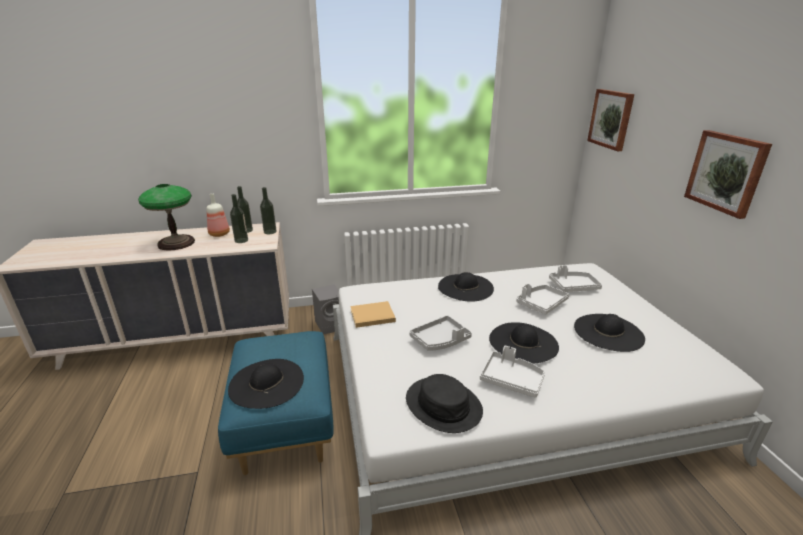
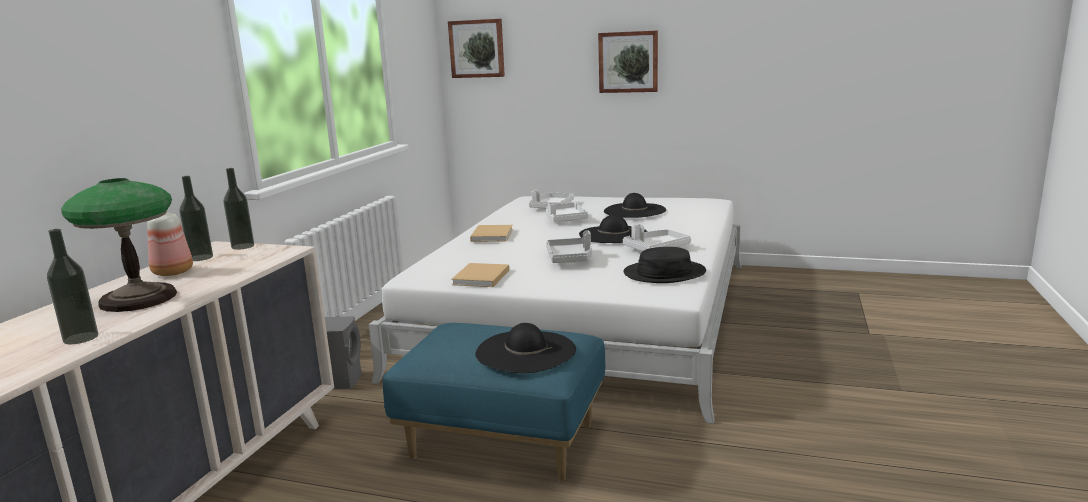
camera: 60 degrees left, 10 degrees down
(241, 240) = (236, 261): bottle -> bottle (81, 338)
(465, 287) = (492, 235): black hat -> beige book

